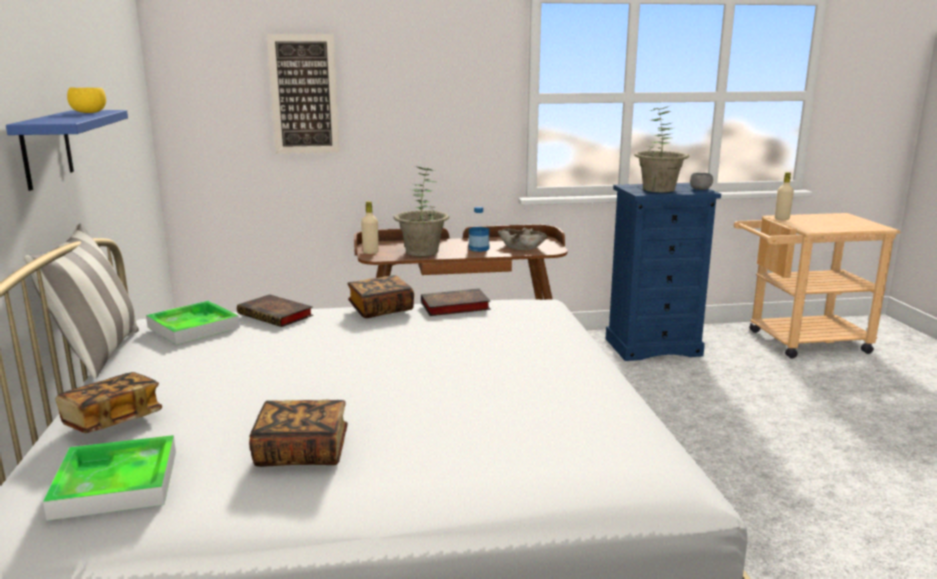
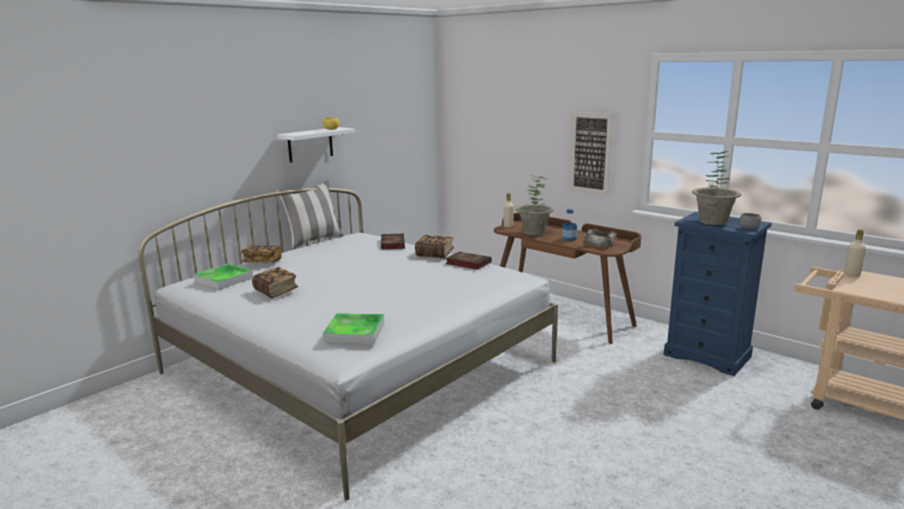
camera: 50 degrees right, 0 degrees up
(46, 149) = (310, 144): blue shelf -> white shelf
(193, 327) = (356, 240): tray -> tray (354, 332)
(304, 94) = (508, 121): picture -> picture (590, 153)

